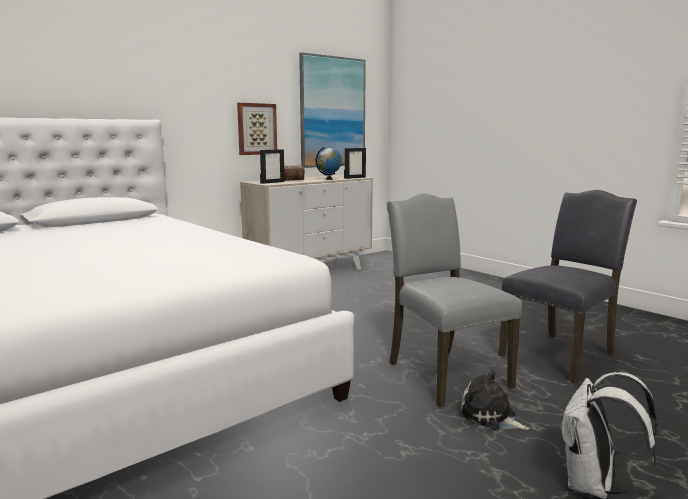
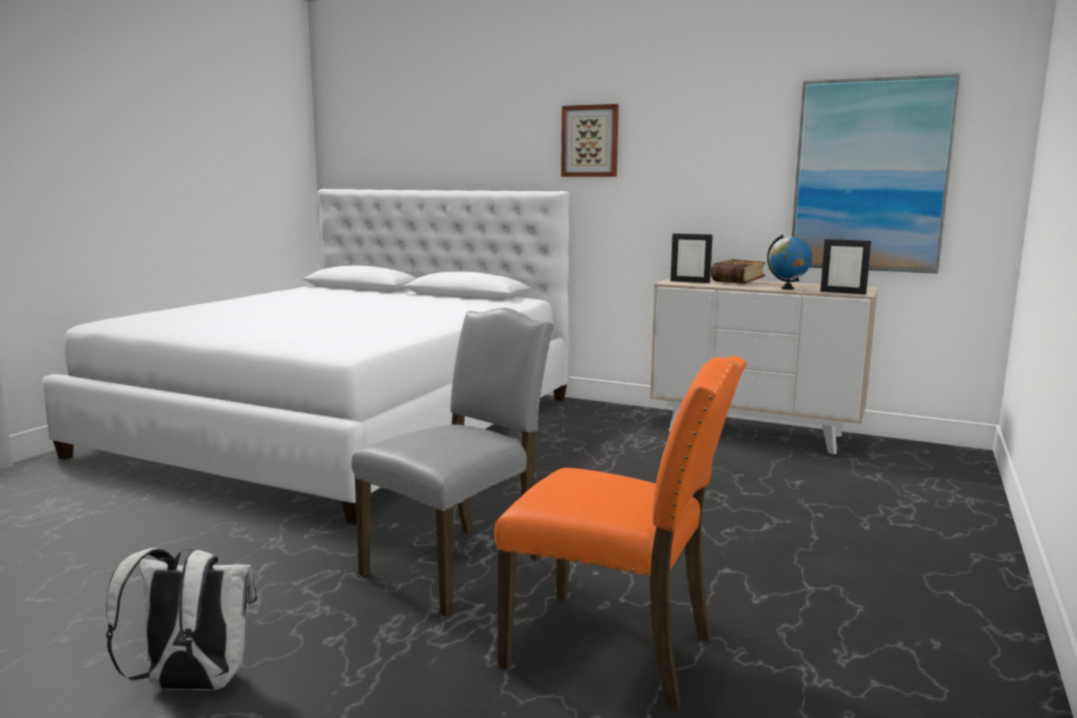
camera: 65 degrees right, 0 degrees up
(256, 129) = (713, 203): picture -> picture (590, 141)
(490, 417) = (345, 607): plush toy -> none
(561, 355) = (615, 650): grey chair -> orange chair

